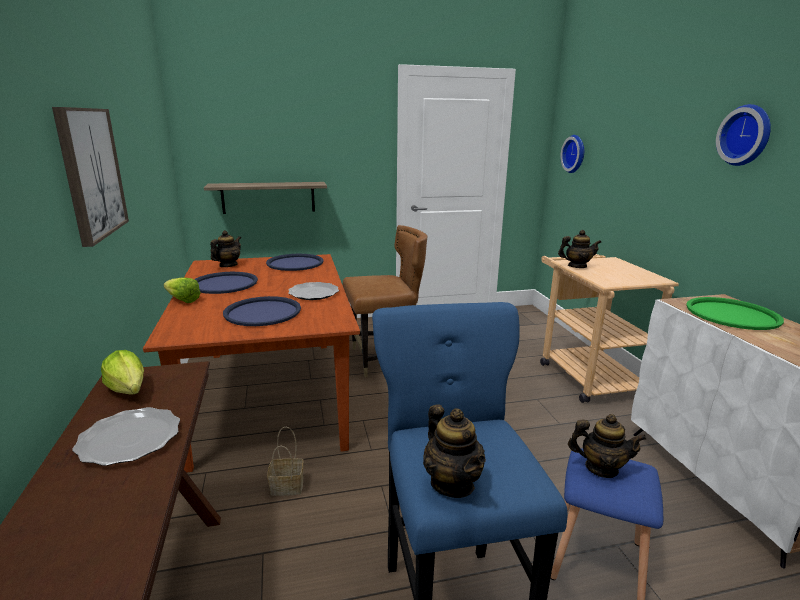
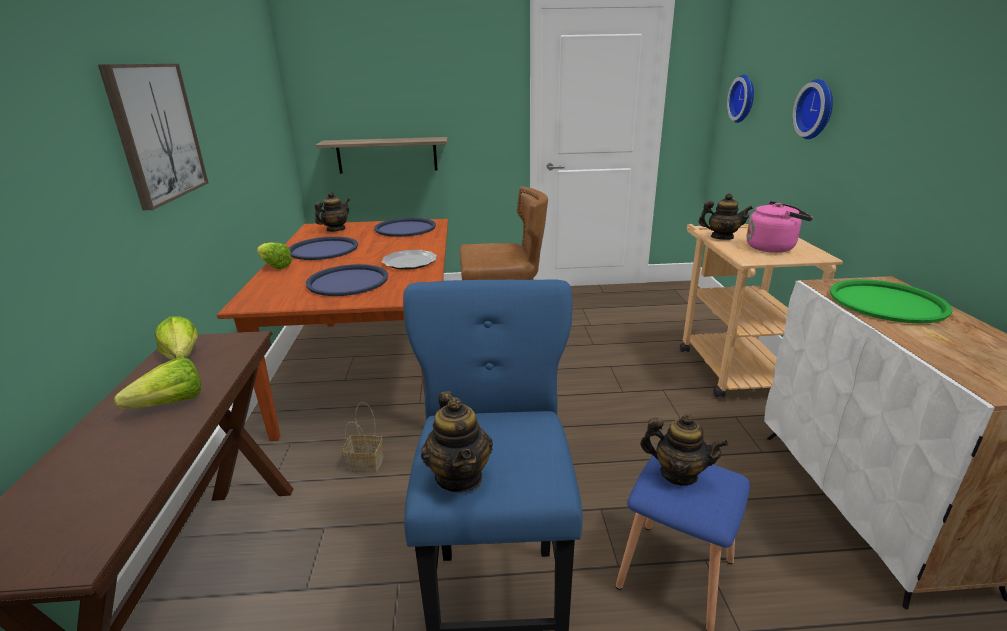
camera: 10 degrees right, 5 degrees up
(130, 439) = (164, 406): plate -> lettuce
(621, 274) = (773, 247): none -> pink kettle
(747, 135) = (936, 71): wall clock -> wall clock (817, 109)

